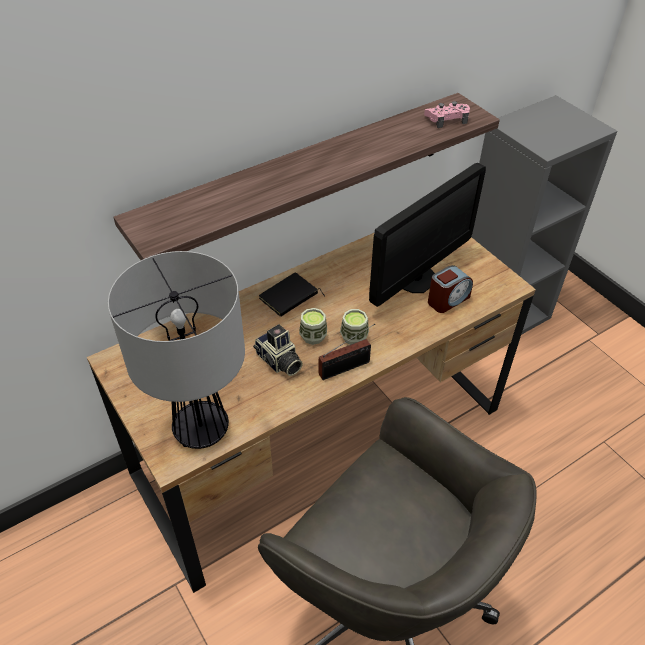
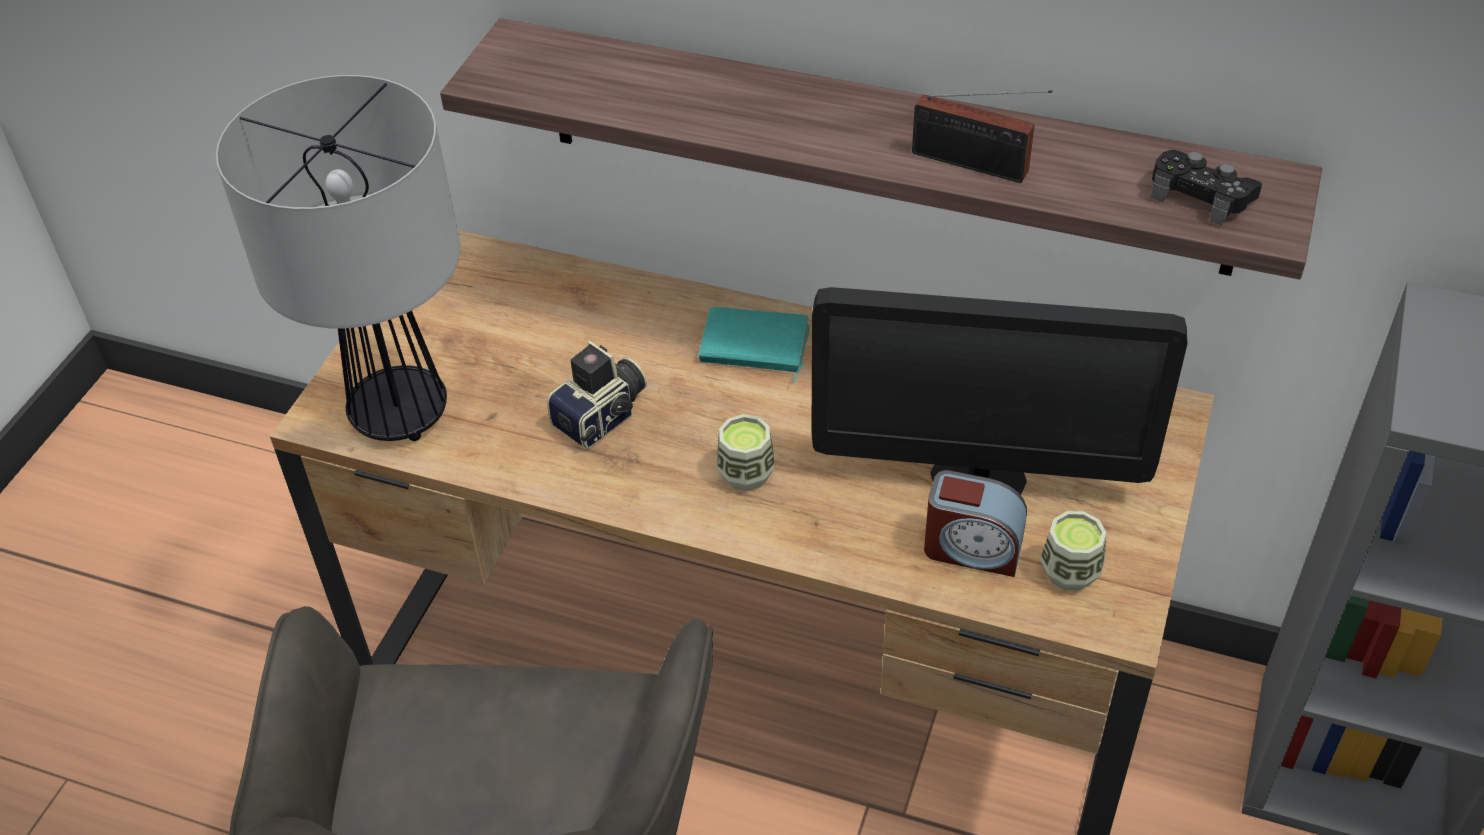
camera: 55 degrees right, 0 degrees up
(278, 362) = (603, 417): camera -> camera turned 150 degrees counterclockwise
(289, 298) = (753, 347): black book -> turquoise book
(313, 336) = (697, 424): cup -> cup (1070, 571)
(347, 367) = (670, 503): radio -> radio (975, 165)
(446, 119) = (1201, 195): pink game controller -> black game controller

